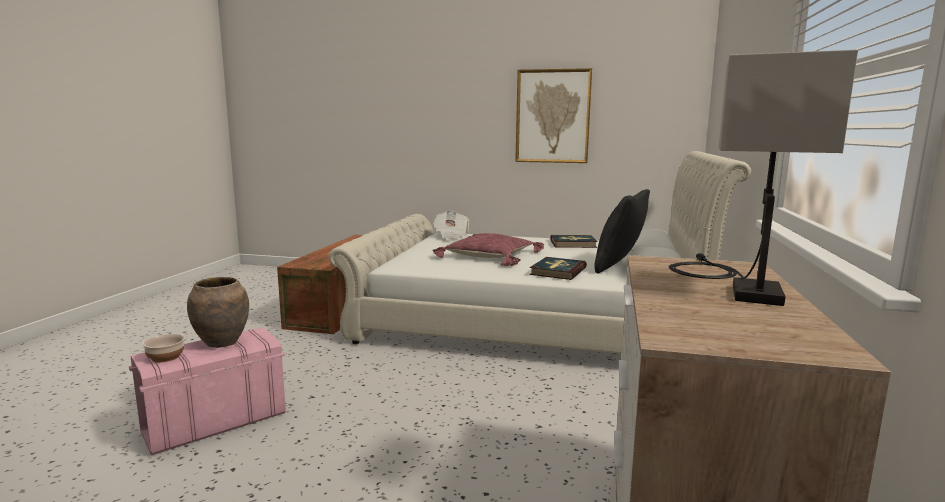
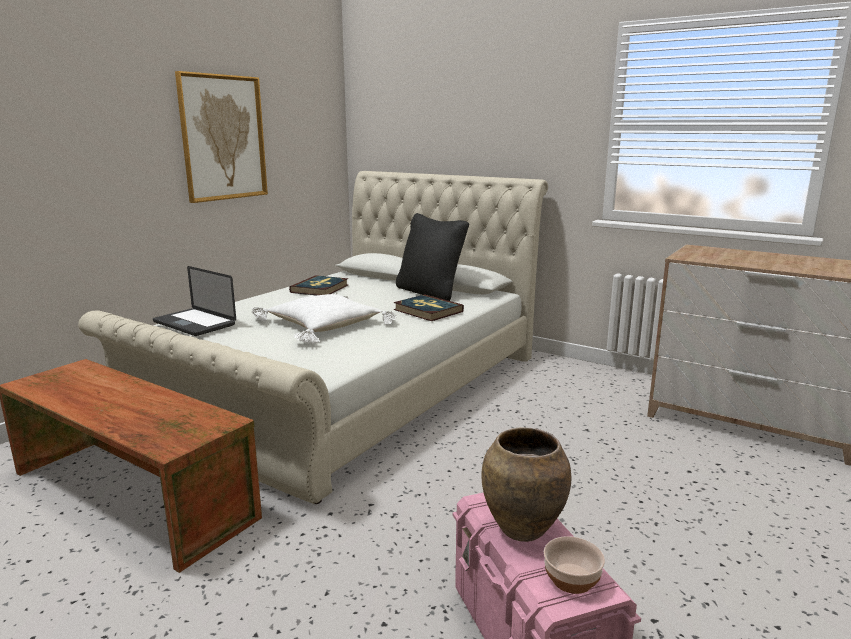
camera: 70 degrees left, 5 degrees up
(451, 235) = (194, 323): newspaper -> laptop
(490, 254) = (324, 322): red pillow -> white pillow
(734, 284) = (747, 255): table lamp -> none

